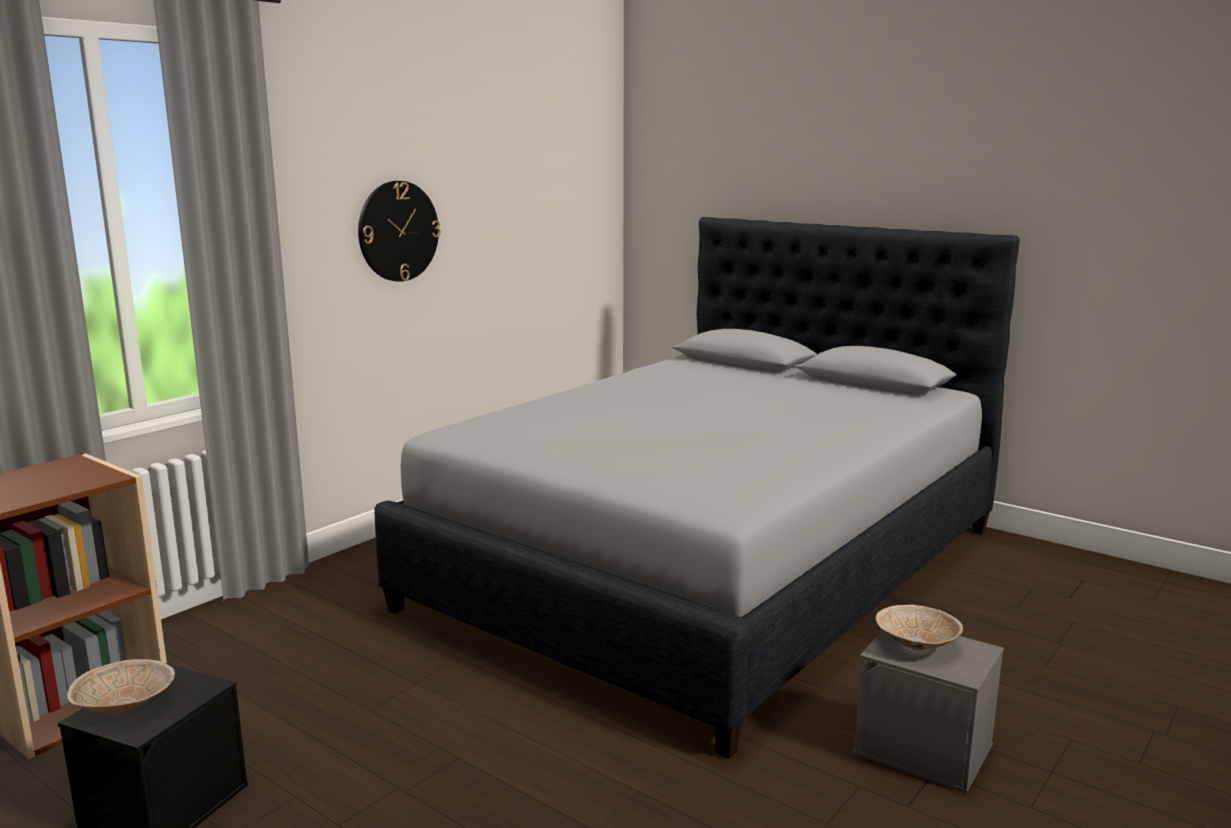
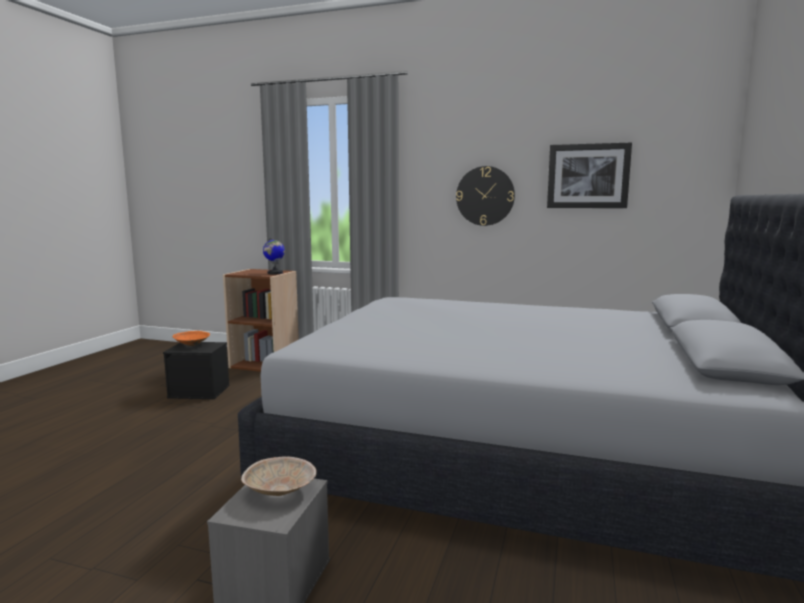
camera: 70 degrees right, 5 degrees down
(90, 470) = (275, 273): none -> globe
(126, 706) = (192, 345): beige bowl -> orange bowl
(511, 192) = (588, 176): none -> picture

